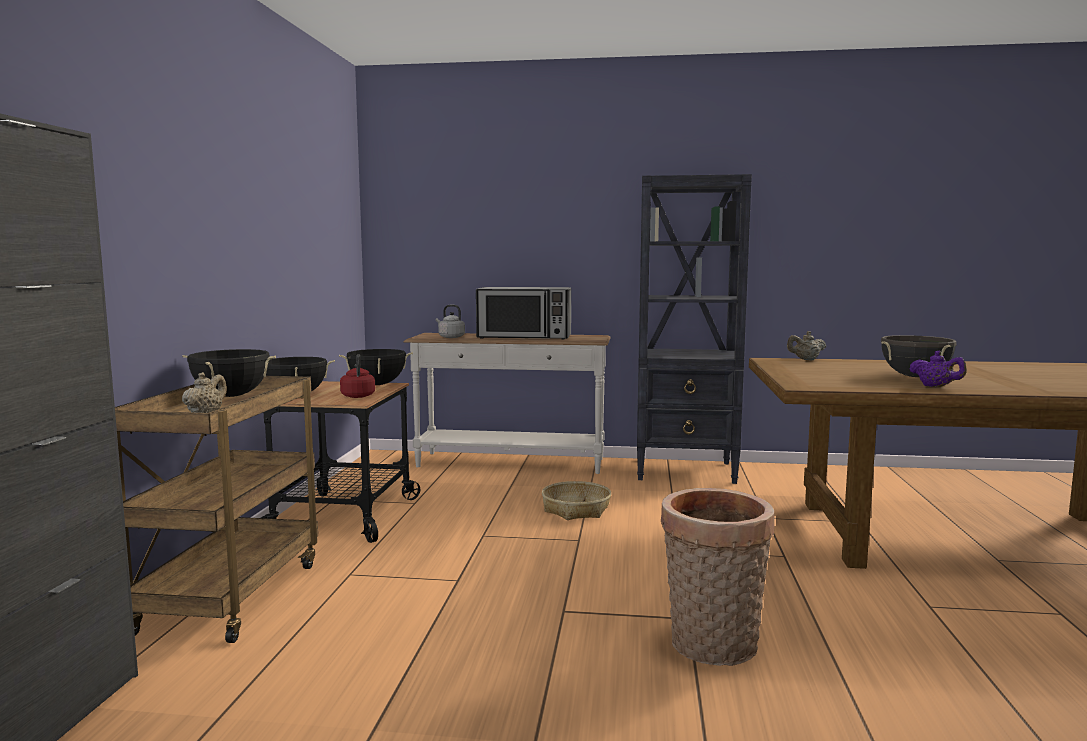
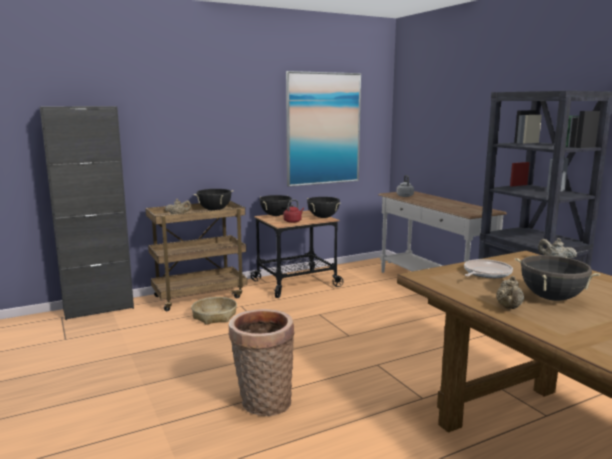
camera: 55 degrees right, 5 degrees up
(308, 234) = (323, 129): none -> picture
(524, 337) = (442, 203): microwave -> none
(576, 509) = (391, 322): basket -> basket (215, 316)
(818, 374) = (485, 273): none -> frying pan
(936, 387) = (509, 308): purple teapot -> beige teapot

